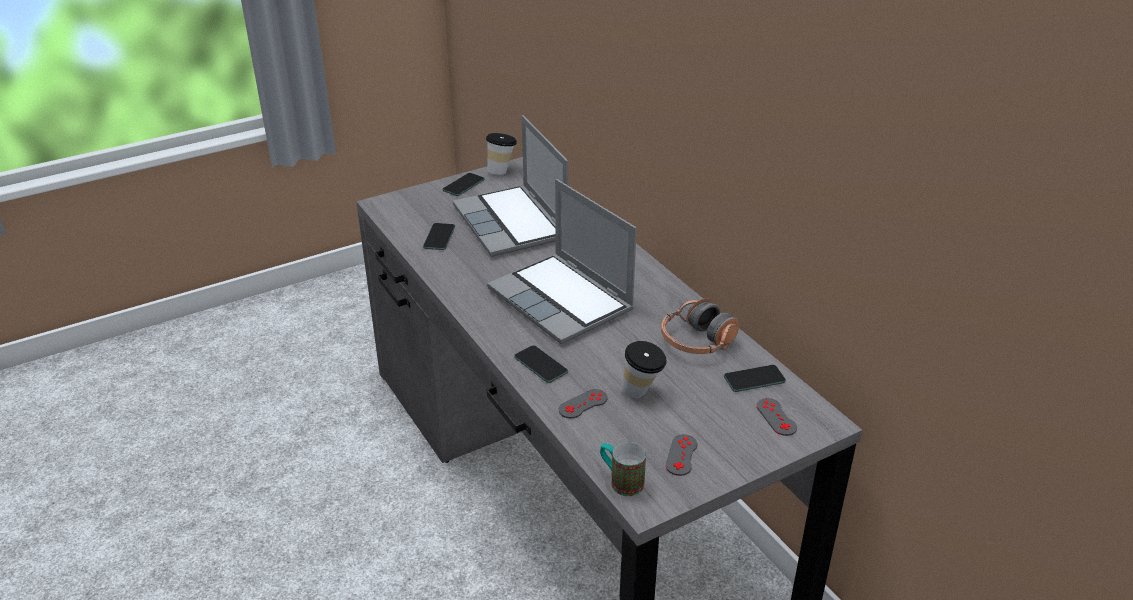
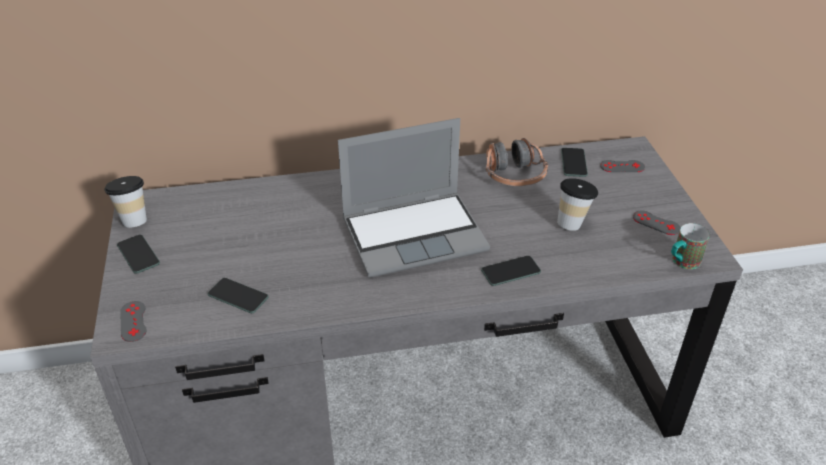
camera: 70 degrees left, 5 degrees up
(512, 224) = (252, 235): laptop -> none
(583, 404) = (577, 259): grey game controller -> grey game controller (133, 321)

